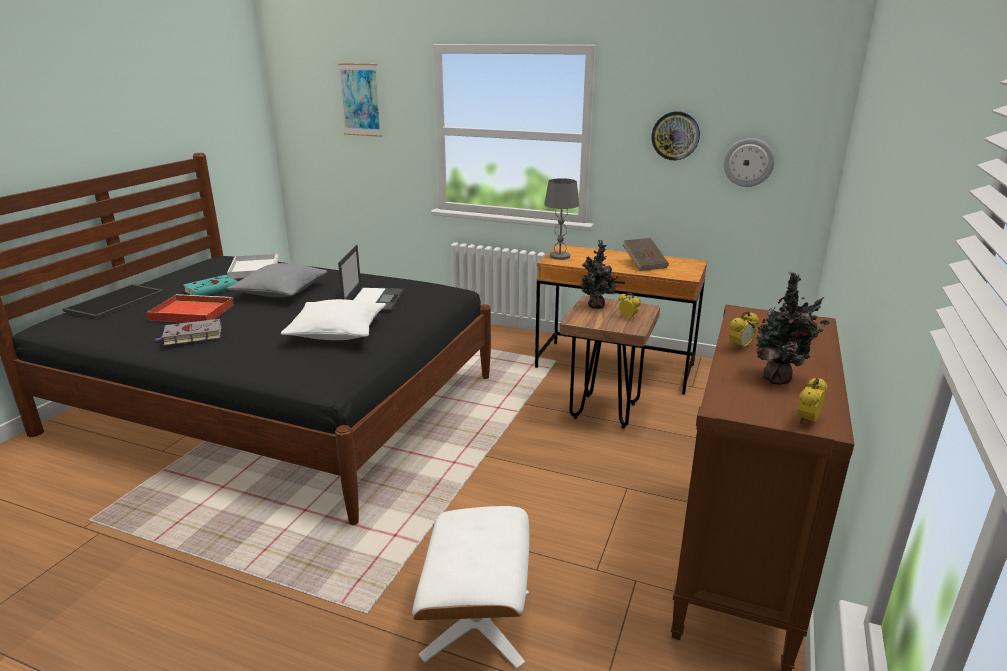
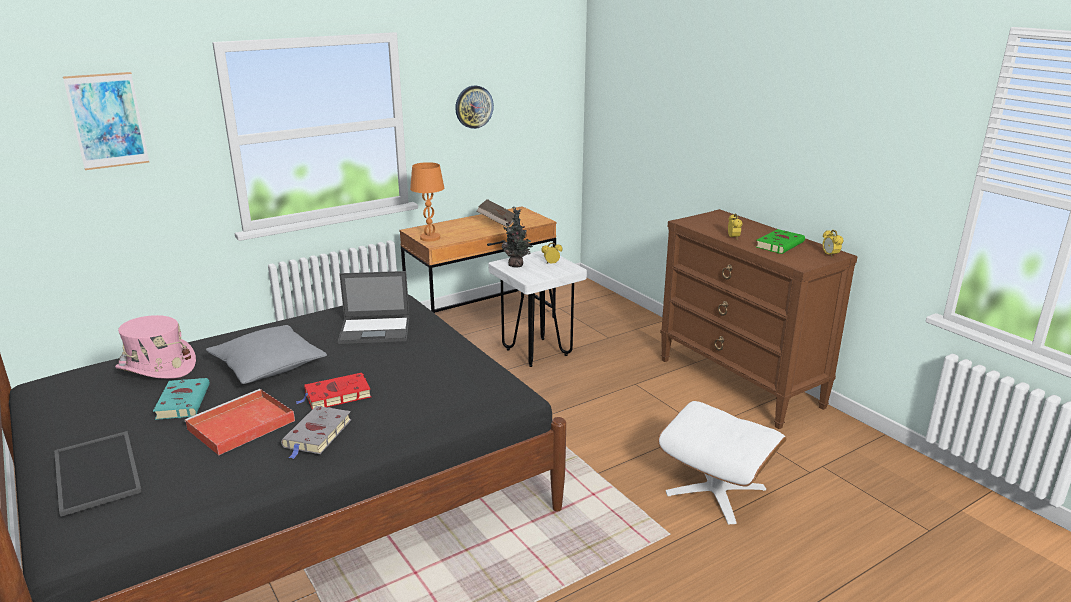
camera: 55 degrees left, 0 degrees up
(253, 322) = (336, 395): none -> red book
(254, 269) = (157, 367): white tray -> pink hat
(337, 332) = (426, 363): white pillow -> none
(374, 300) = (376, 330): laptop -> laptop turned 135 degrees clockwise
(560, 256) = (430, 238): grey table lamp -> orange table lamp
(604, 411) = (536, 352): brown stool -> white stool
(748, 162) = (528, 119): wall clock -> none
(778, 378) = (780, 244): potted plant -> green book

